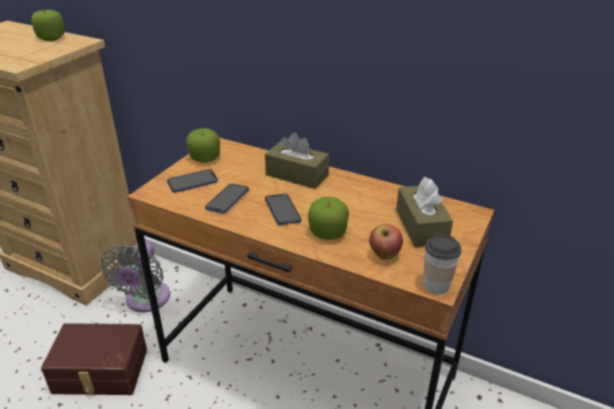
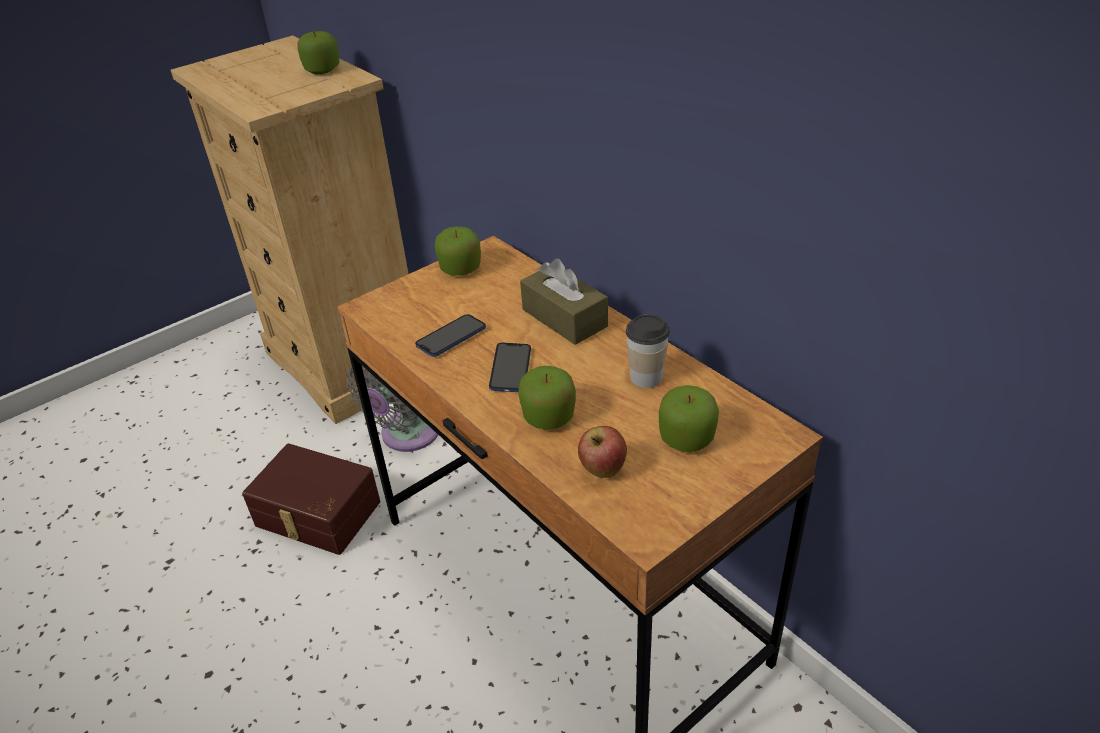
camera: 25 degrees right, 5 degrees up
(192, 182) = (424, 302): phone -> none
(421, 226) = (687, 438): brown tissue box -> apple
(436, 285) = (644, 534): cup -> cup (646, 377)

